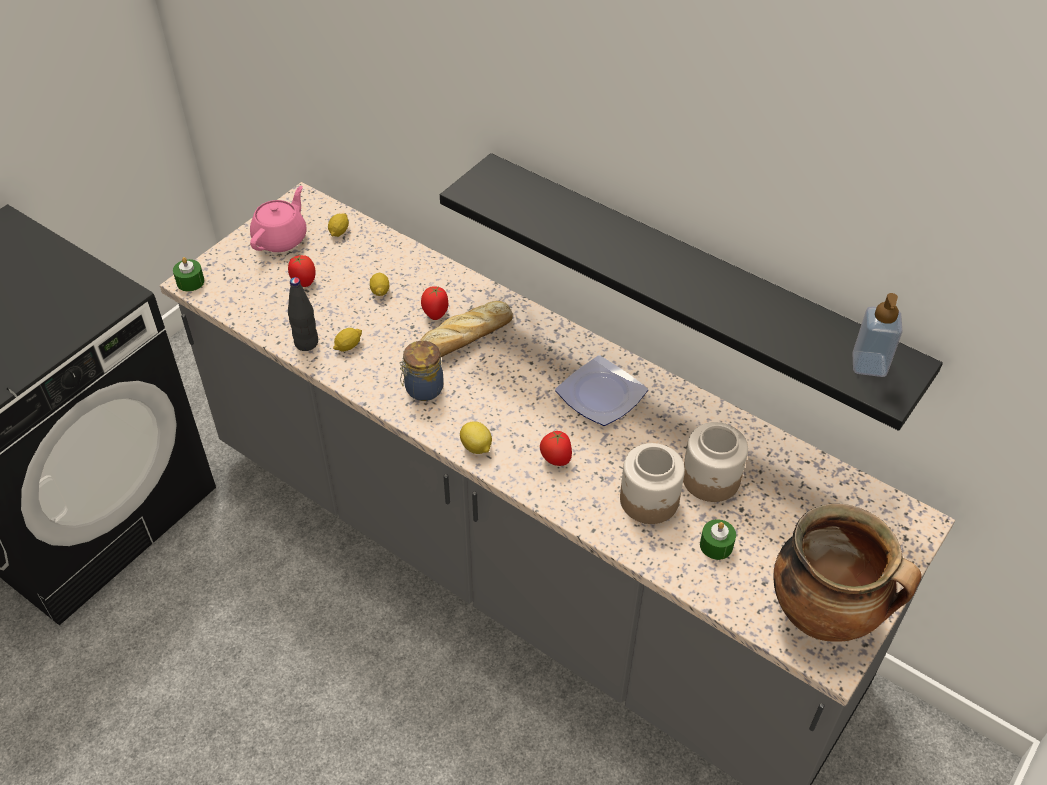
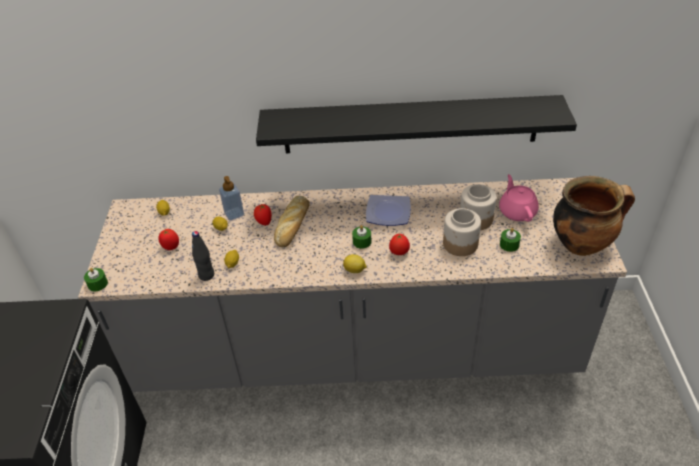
camera: 35 degrees left, 5 degrees down
(281, 238) = (132, 233): pink teapot -> pink teapot (517, 211)
(422, 389) = (297, 260): jar -> none
(525, 414) = (362, 241): none -> green candle
(869, 364) = (538, 110): soap dispenser -> soap dispenser (234, 214)

